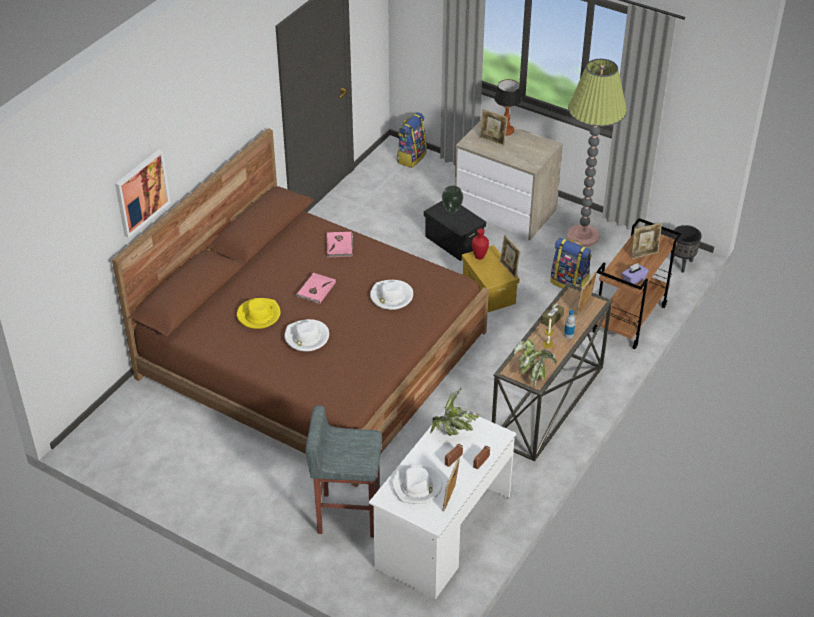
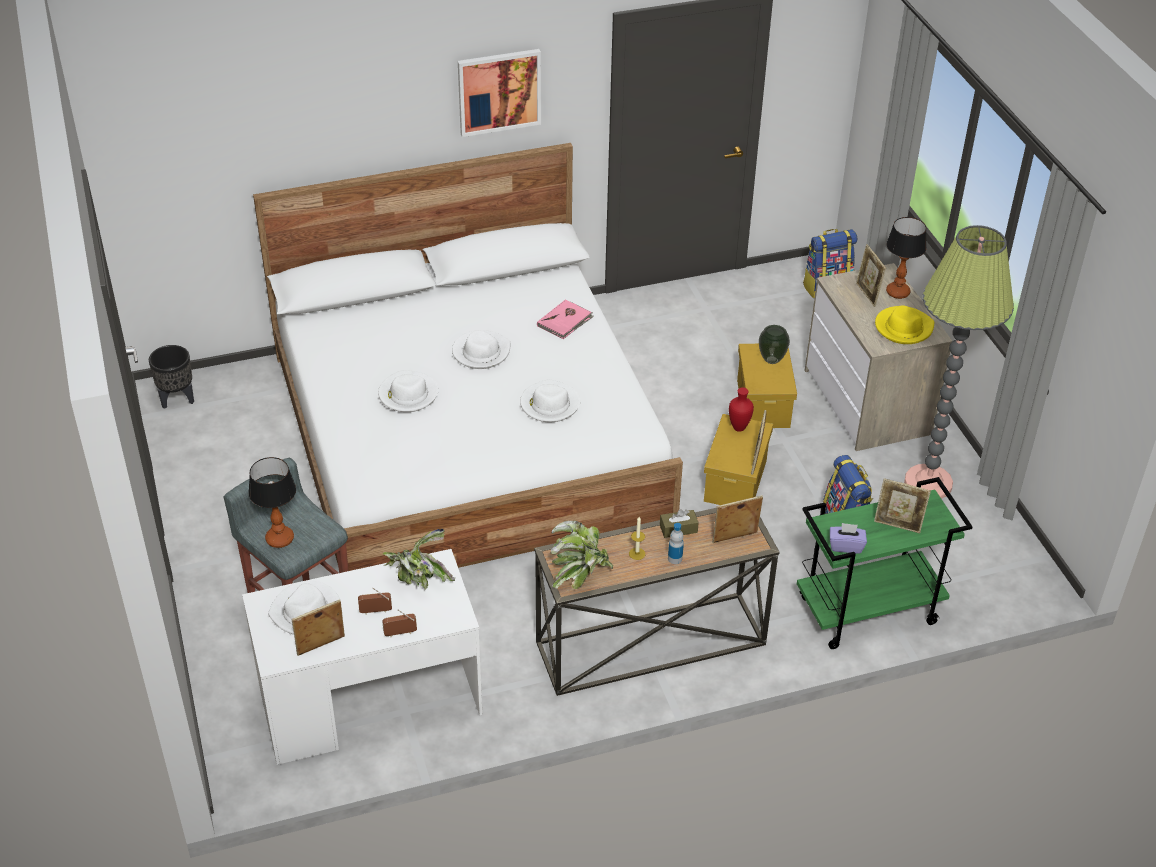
camera: 40 degrees right, 0 degrees up
(141, 192) = (322, 133): picture -> picture (499, 91)
(258, 315) = (394, 345): yellow hat -> yellow hat (903, 328)
(313, 354) = (467, 435): brown bed -> white bed
(315, 290) = (481, 352): pink book -> white hat
(349, 458) = (280, 538): none -> table lamp
(454, 241) = (763, 404): black storage box -> yellow storage box
(629, 320) = (867, 612): brown cart -> green cart
(681, 264) = (1019, 587): black planter -> black planter (177, 400)

